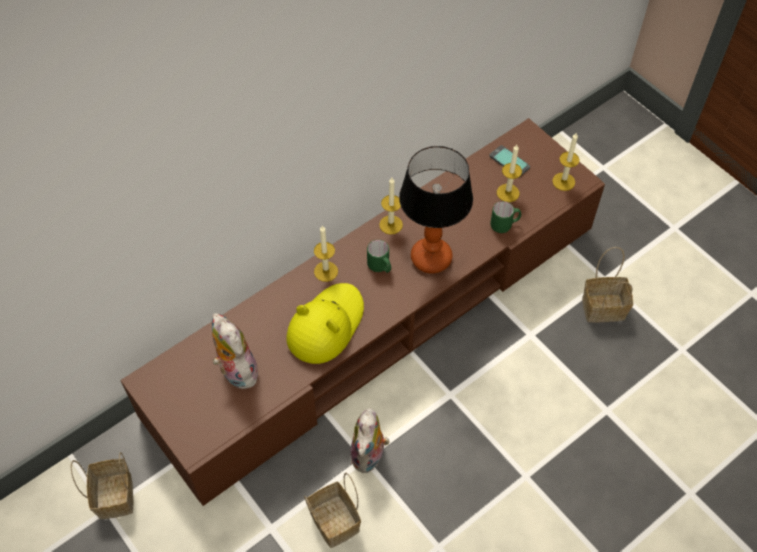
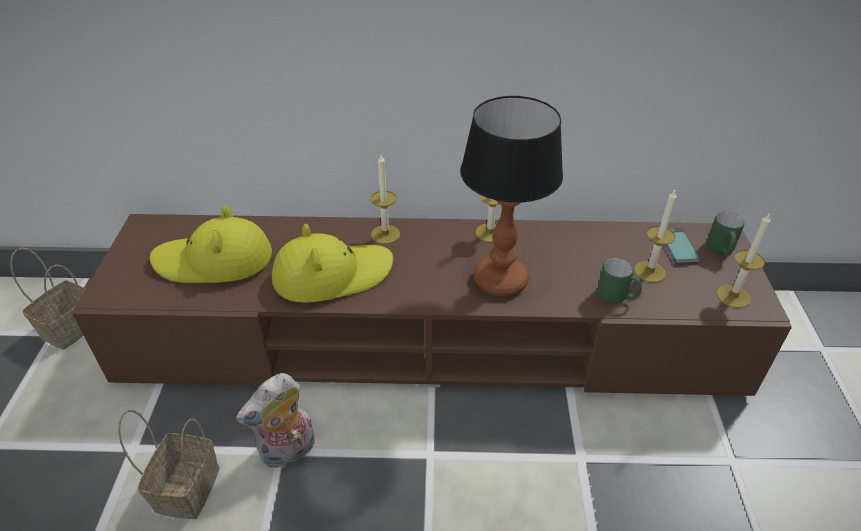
camera: 40 degrees right, 15 degrees down
(235, 371) = (214, 261): plush toy -> yellow hat
(380, 267) = (440, 259): green mug -> green mug (721, 250)
(604, 307) = (706, 491): basket -> none

